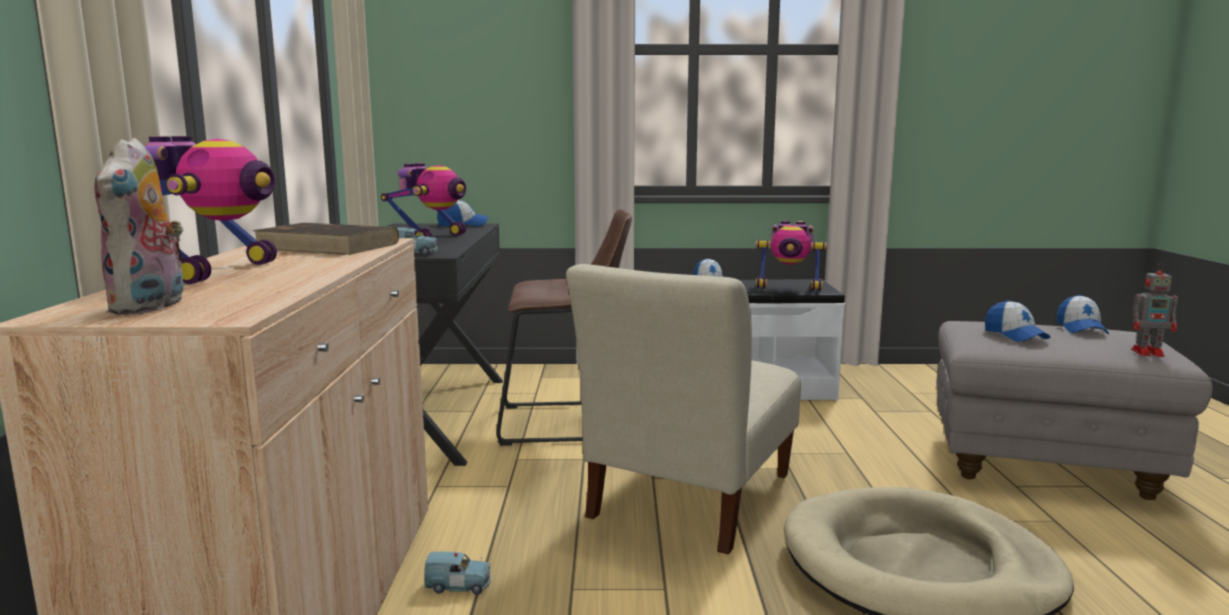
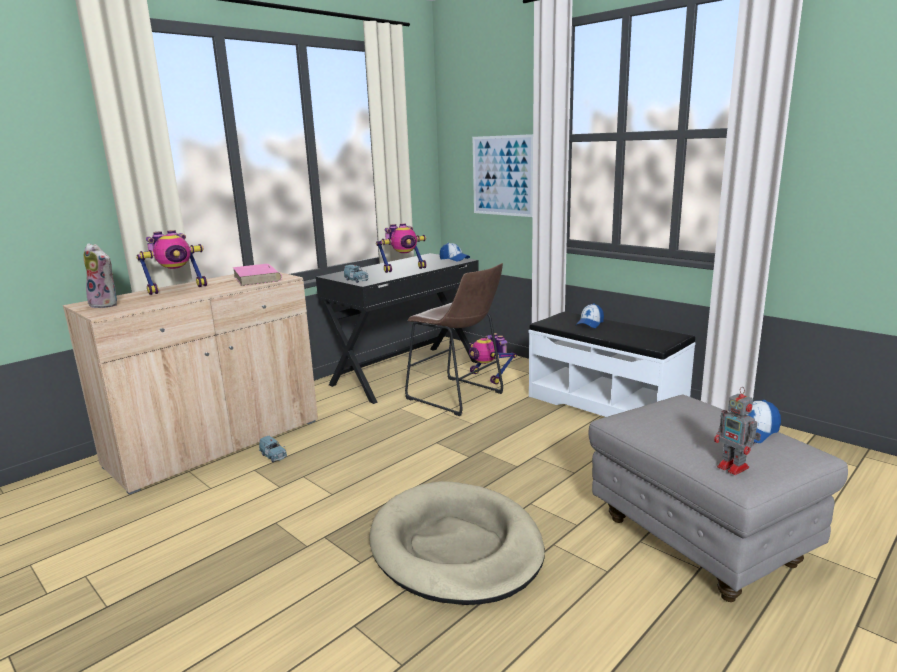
camera: 45 degrees right, 5 degrees up
(151, 307) = (106, 304): plush toy -> plush toy turned 105 degrees counterclockwise
(329, 246) = (257, 278): brown book -> pink book
(503, 101) = (502, 175): none -> picture
(688, 500) = (427, 460): beige chair -> none
(789, 287) = (636, 338): toy robot -> toy robot (489, 377)
(1015, 335) = (669, 419): cap -> none

